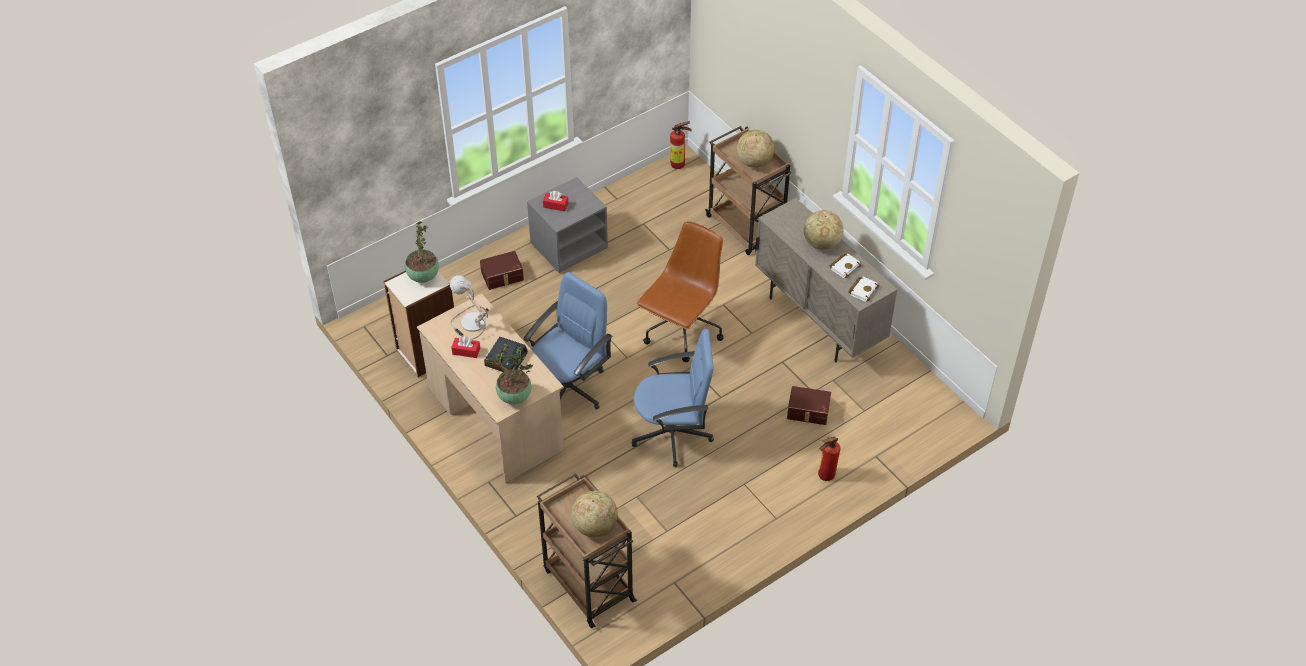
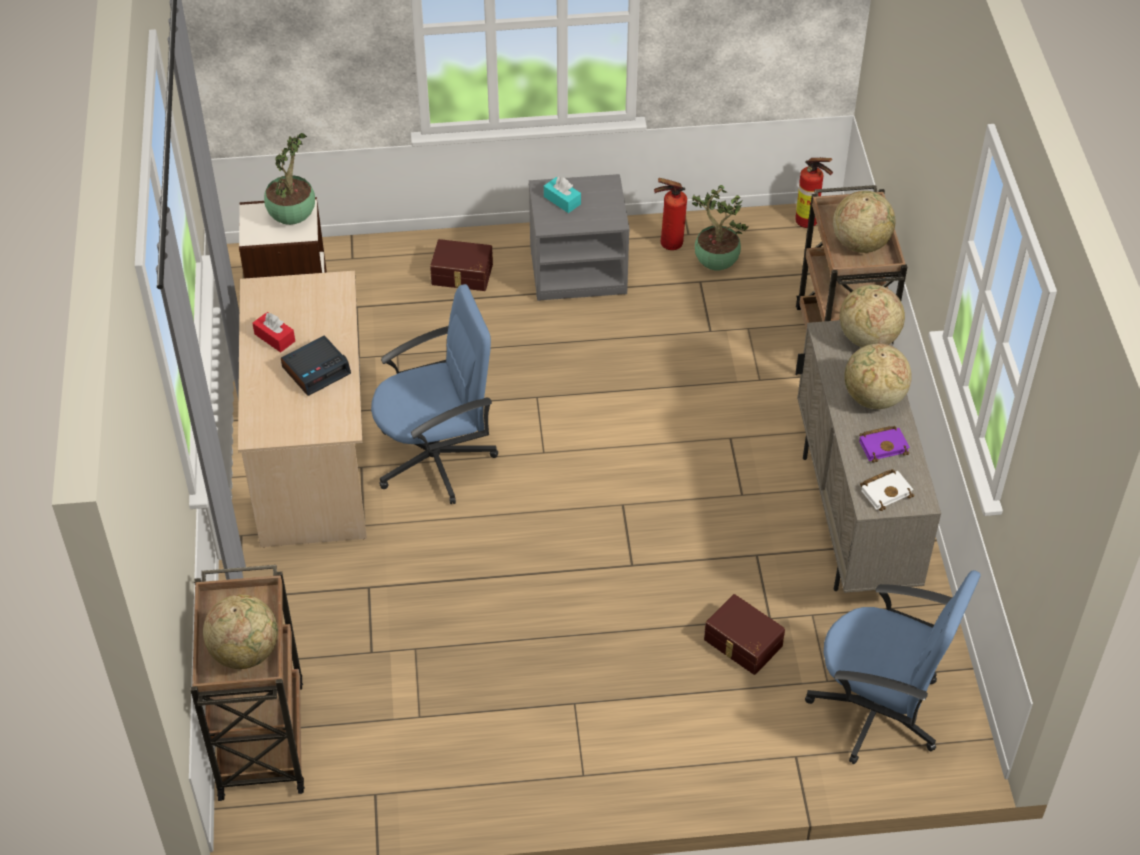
camera: 30 degrees right, 0 degrees up
(470, 322) = (309, 302): table lamp -> none
(513, 397) = (285, 426): potted plant -> potted plant (715, 263)
(555, 205) = (562, 200): red tissue box -> turquoise tissue box
(673, 433) = (528, 585): blue office chair -> blue office chair (878, 710)
(682, 332) = (644, 451): brown office chair -> none
(795, 213) = (867, 338): none -> globe
(824, 476) = (697, 748): fire extinguisher -> fire extinguisher (668, 244)
(844, 266) = (884, 445): white book -> purple book

